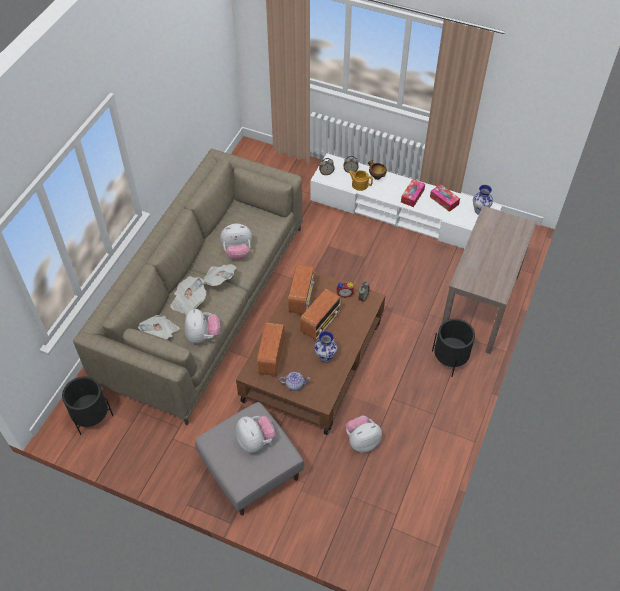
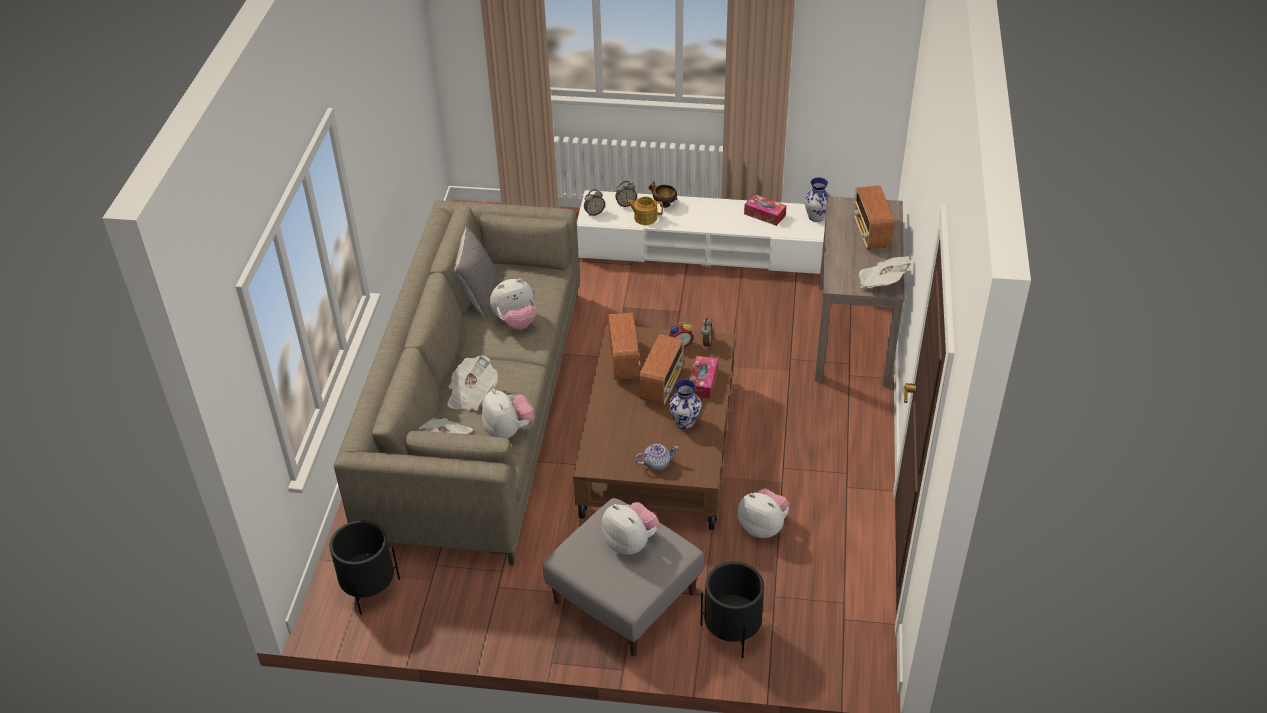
camera: 15 degrees left, 10 degrees down
(219, 279) = (504, 360): newspaper -> newspaper (881, 282)
(220, 226) = (479, 297): none -> grey pillow
(271, 357) = (611, 439): radio -> radio (871, 233)
(362, 441) = (763, 527): plush toy -> plush toy turned 75 degrees clockwise
(412, 196) = (721, 217): tissue box -> tissue box (703, 382)
(450, 359) = (840, 405): black planter -> black planter (732, 631)

